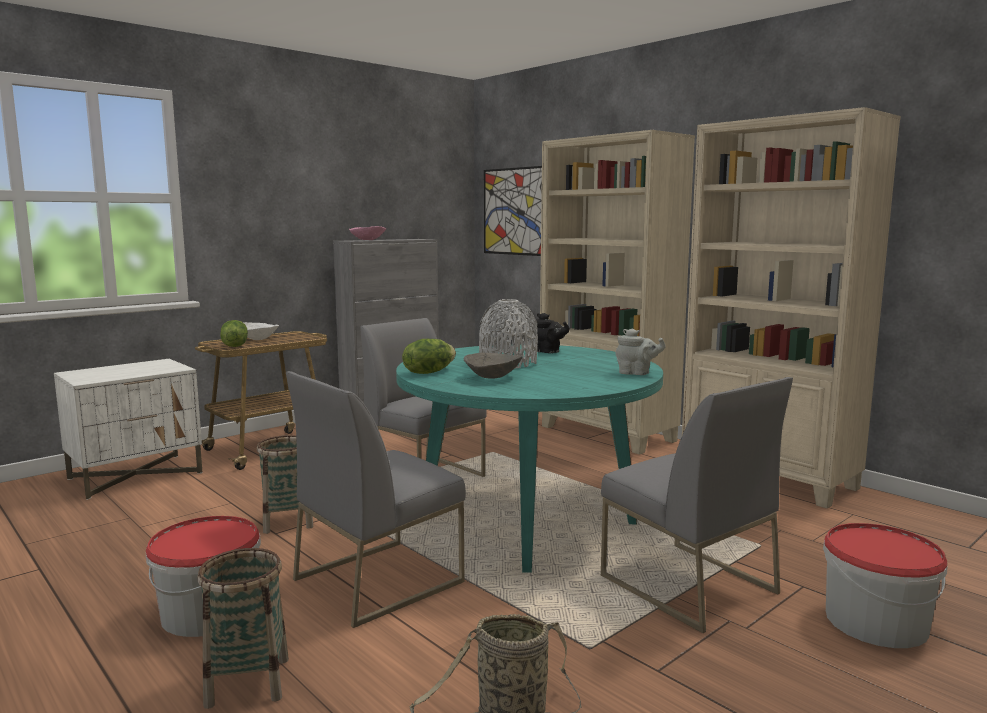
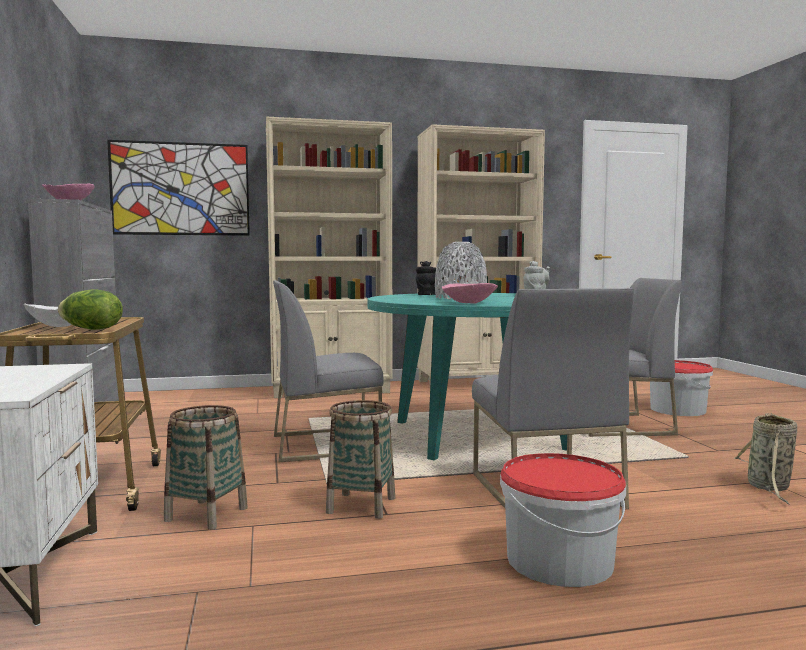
camera: 60 degrees left, 5 degrees down
(247, 682) = (710, 555): basket -> basket (206, 514)
(428, 372) = (469, 303): lettuce -> pink bowl
(493, 377) = (512, 301): grey bowl -> none

